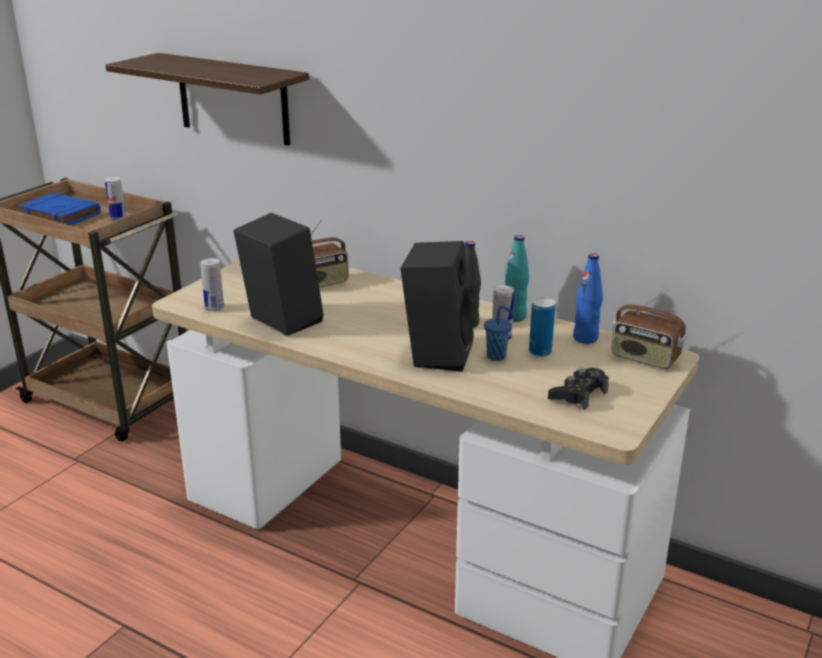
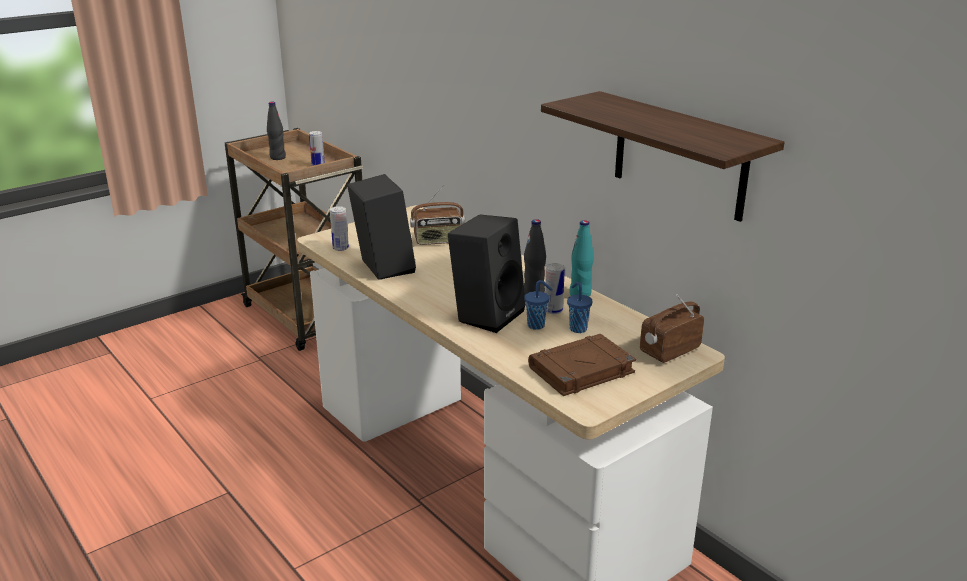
camera: 20 degrees right, 0 degrees up
(59, 215) = (277, 157): blue book -> black bottle
(233, 99) = (403, 74): shelf -> shelf (679, 156)
(540, 352) = (577, 328): can -> blue cup
(578, 395) = (580, 371): black game controller -> brown book
(585, 338) = (628, 324): blue bottle -> none
(644, 358) = (669, 350): radio -> radio turned 90 degrees clockwise

